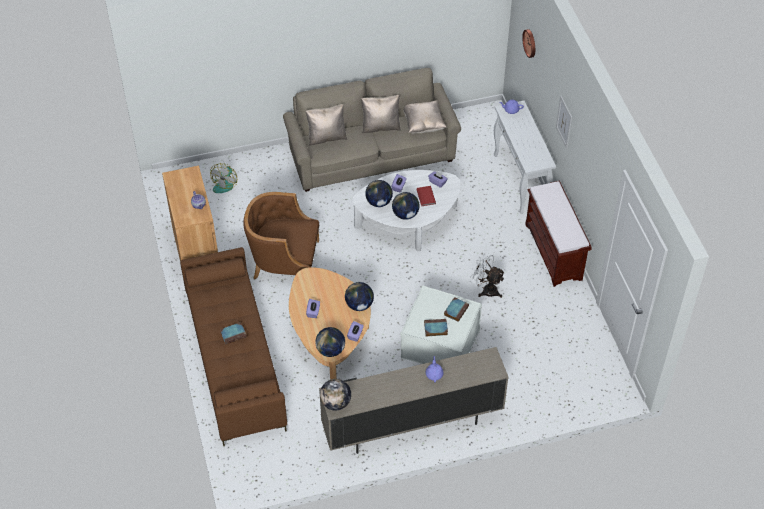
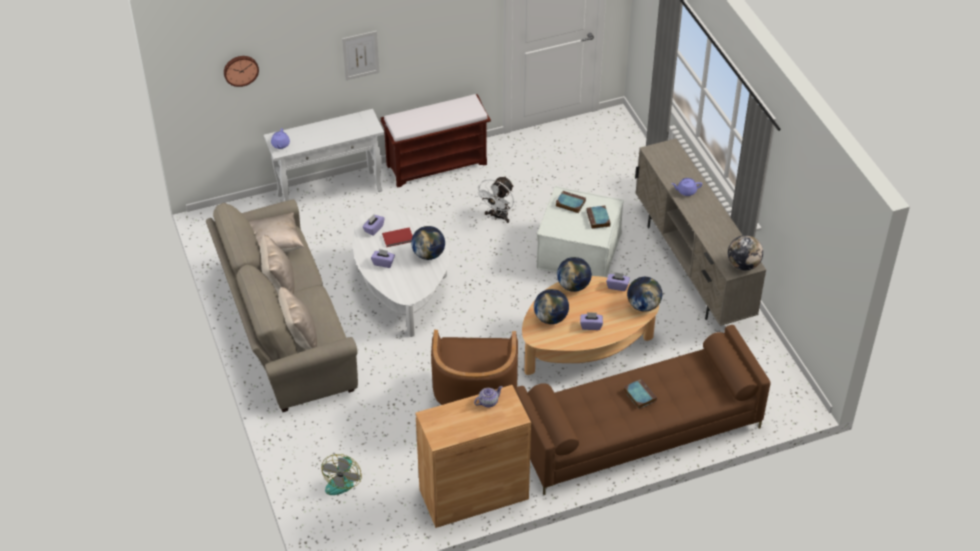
camera: 95 degrees left, 5 degrees down
(225, 183) = (342, 480): fan -> fan turned 90 degrees clockwise
(379, 202) = (410, 279): globe -> globe (551, 318)

